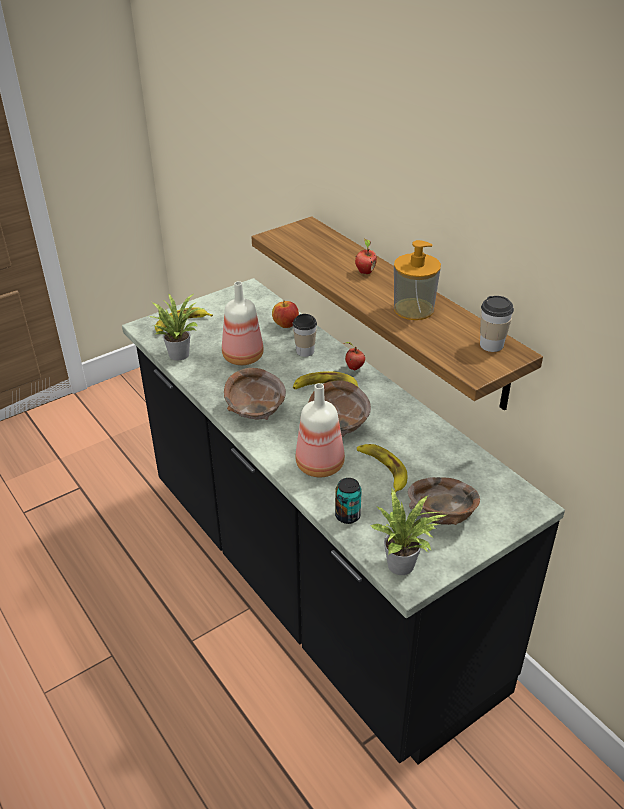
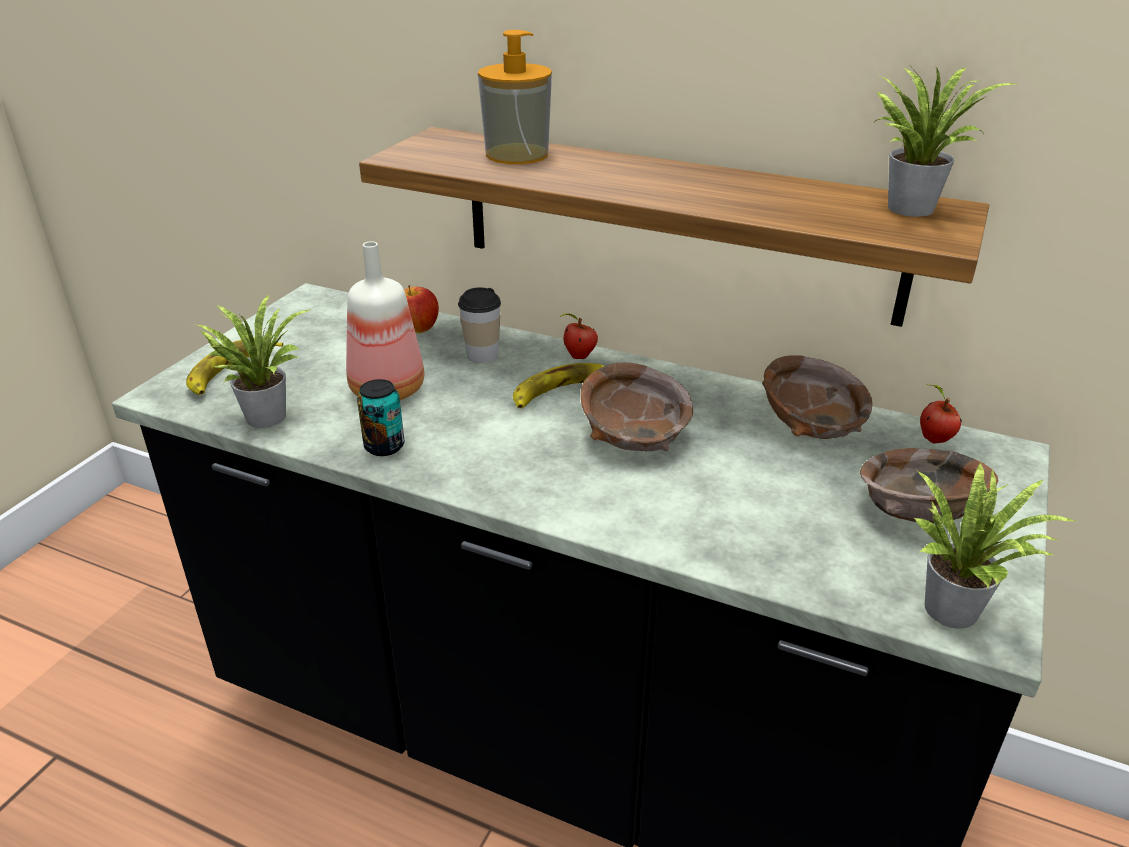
camera: 30 degrees left, 5 degrees down
(255, 409) = (478, 458): brown bowl -> brown bowl (810, 425)
(321, 464) = (669, 504): bottle -> none
(347, 516) = (792, 567): can -> can (384, 446)
(365, 271) = (604, 167): apple -> apple (933, 439)
(382, 470) = (768, 479): banana -> none
(413, 309) = (740, 192): soap dispenser -> soap dispenser (517, 154)
(491, 345) = (909, 206): cup -> potted plant

